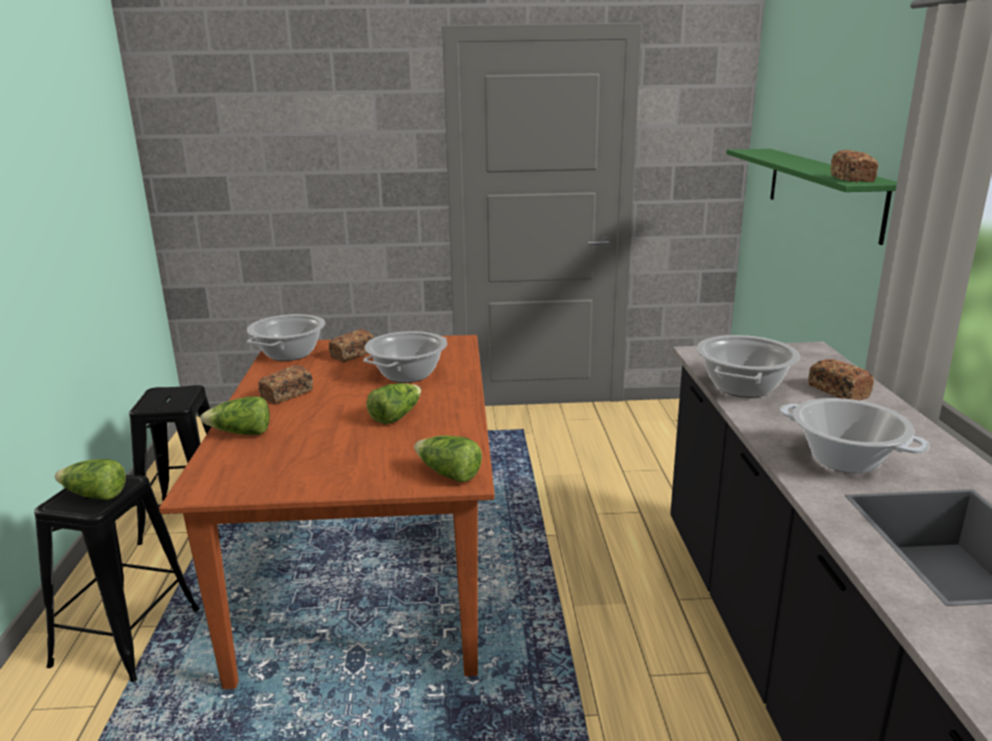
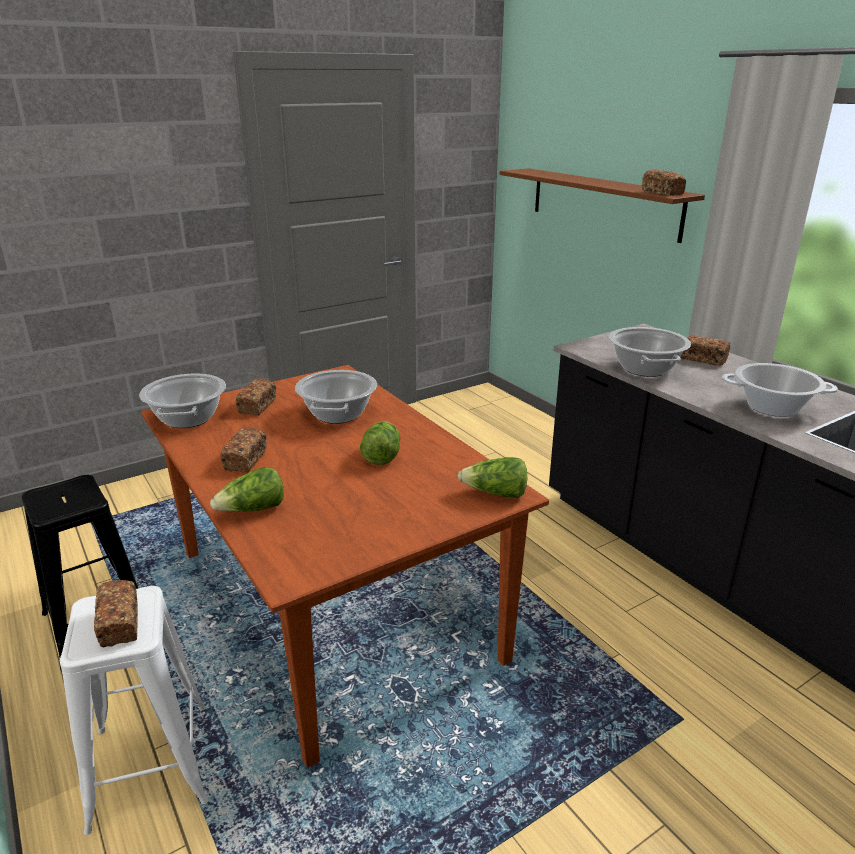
camera: 30 degrees left, 5 degrees up
(94, 495) = (120, 624): lettuce -> bread
(126, 637) = (150, 765): black stool -> white stool
(823, 191) = (603, 203): green shelf -> brown shelf

